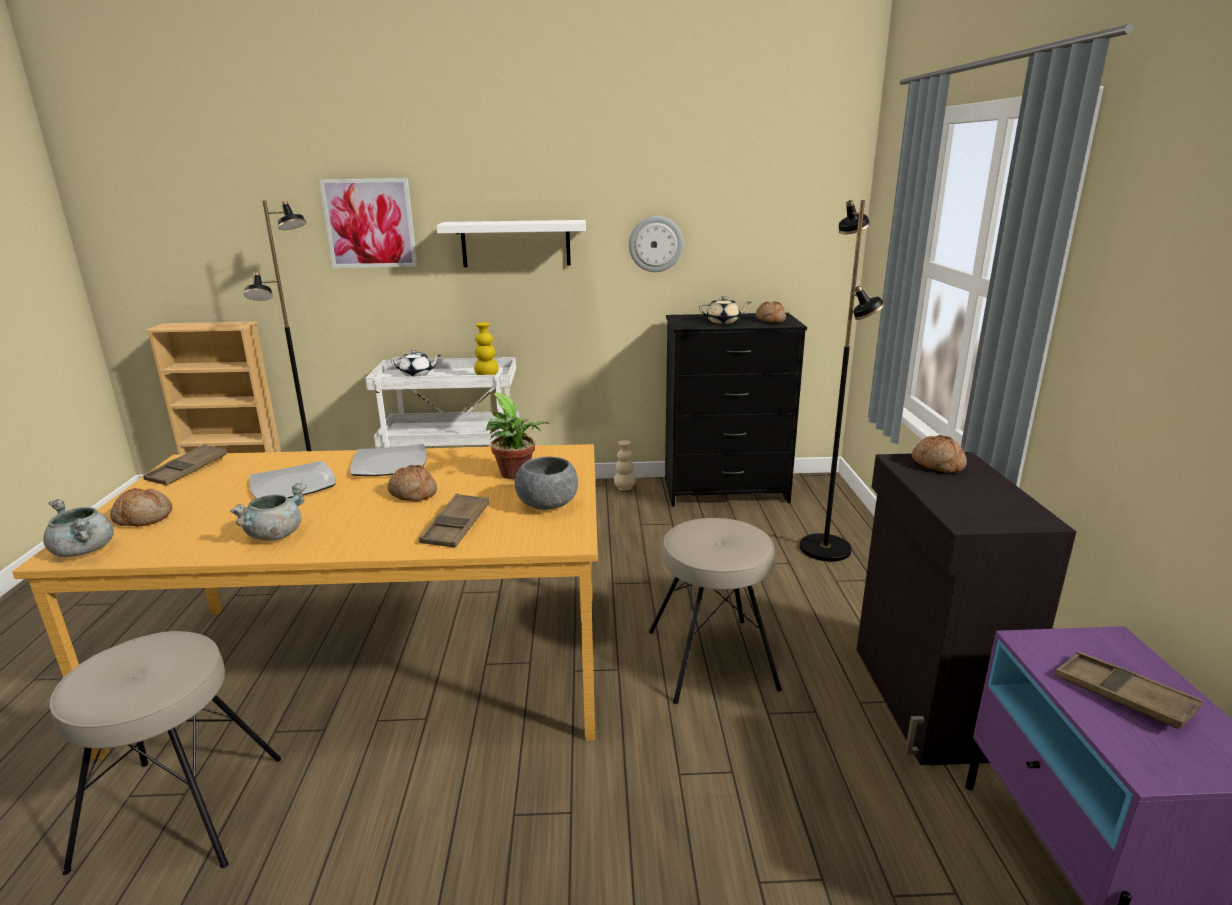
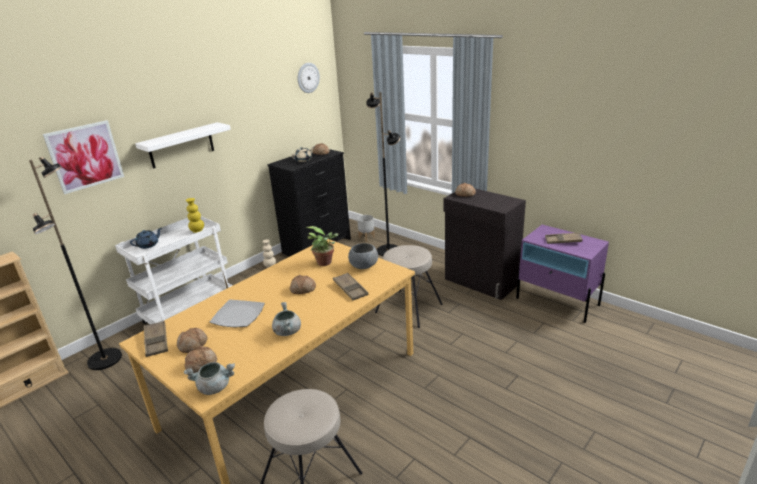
camera: 45 degrees left, 5 degrees up
(192, 492) = (193, 345): none -> bread
(389, 464) = (260, 286): plate -> none
(417, 374) = (148, 245): white teapot -> blue teapot
(655, 244) = (254, 127): wall clock -> wall clock (308, 77)
(820, 512) = (366, 238): none -> grey planter

